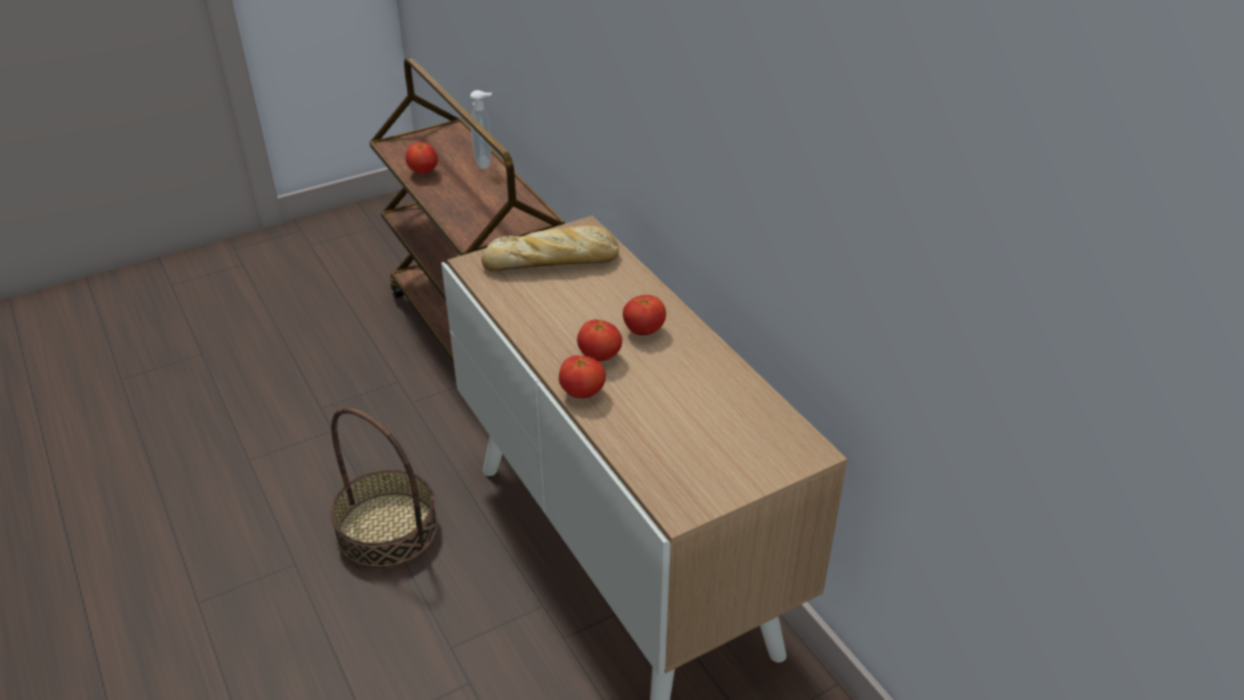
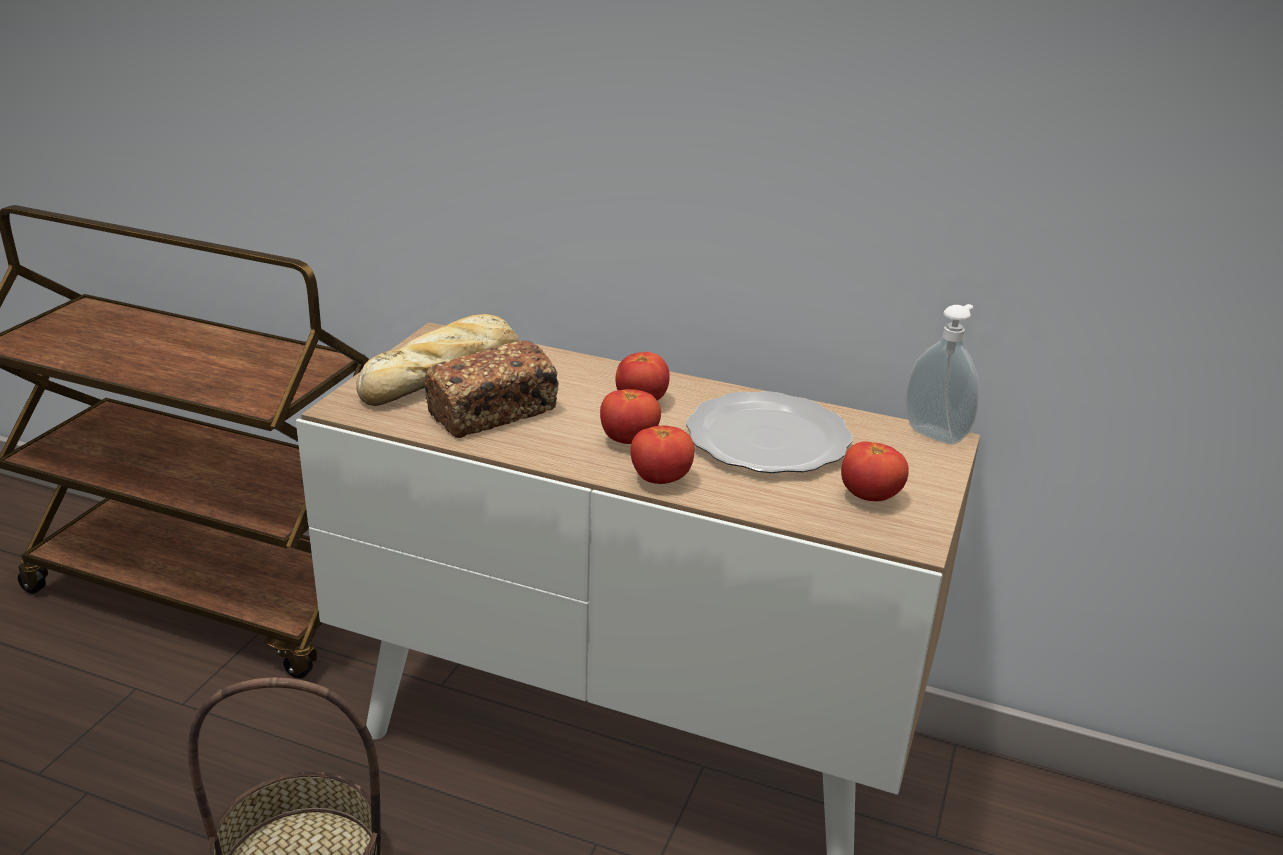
camera: 40 degrees left, 10 degrees down
(423, 171) = (99, 357): tomato -> tomato (870, 497)
(485, 162) = (181, 327): soap dispenser -> soap dispenser (936, 434)
(546, 301) = (492, 413): none -> bread
(686, 395) = (767, 440): none -> plate

